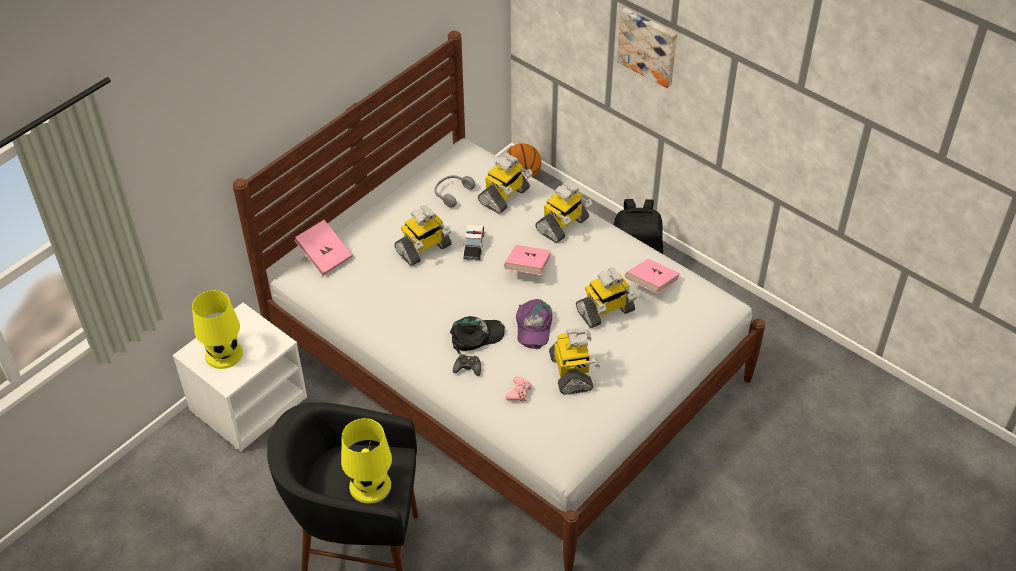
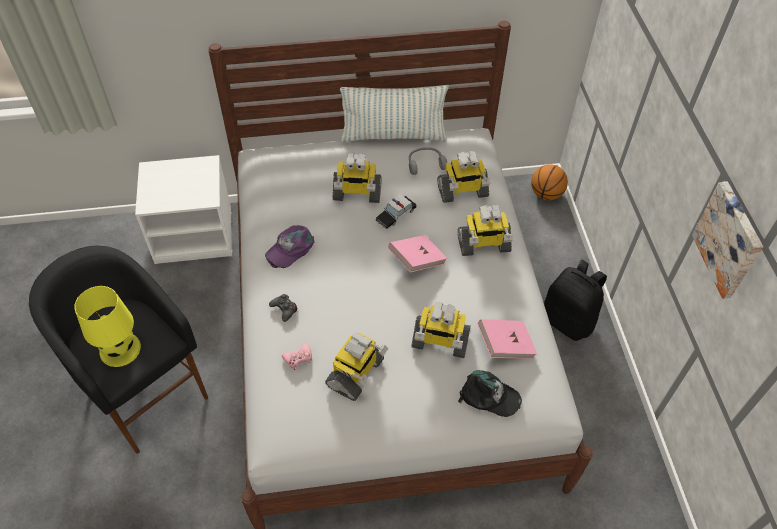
camera: 40 degrees right, 5 degrees up
(224, 354) = (167, 183): yellow table lamp -> none
(325, 256) = (286, 153): pink book -> none
(398, 187) = (393, 136): none -> pillow
(476, 336) = (318, 288): black cap -> black cap (489, 396)
(533, 326) = (368, 312): purple cap -> purple cap (290, 248)
(648, 46) = (663, 122): picture -> picture (730, 240)

